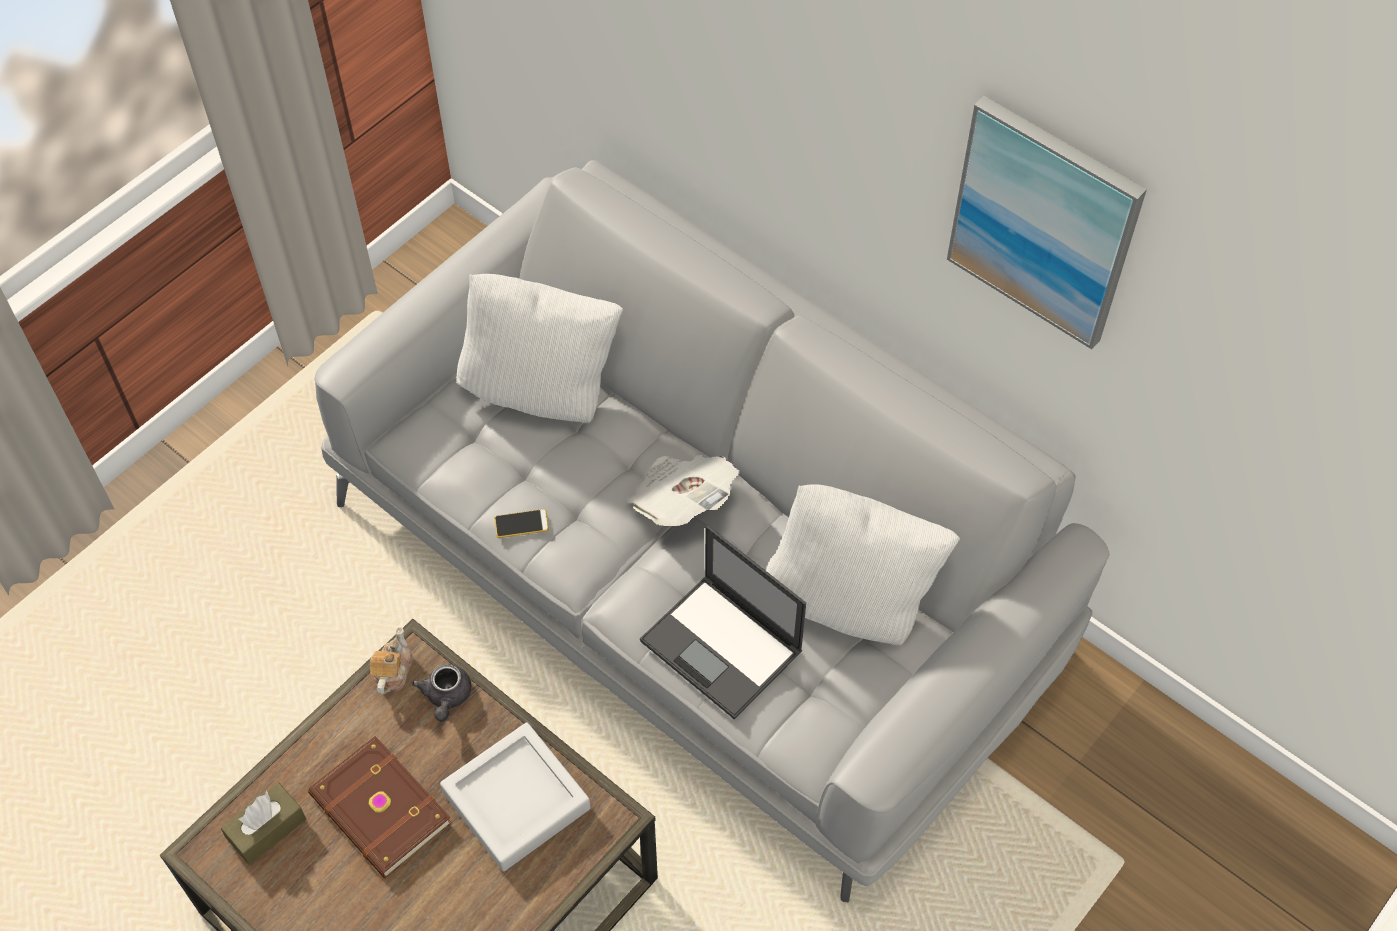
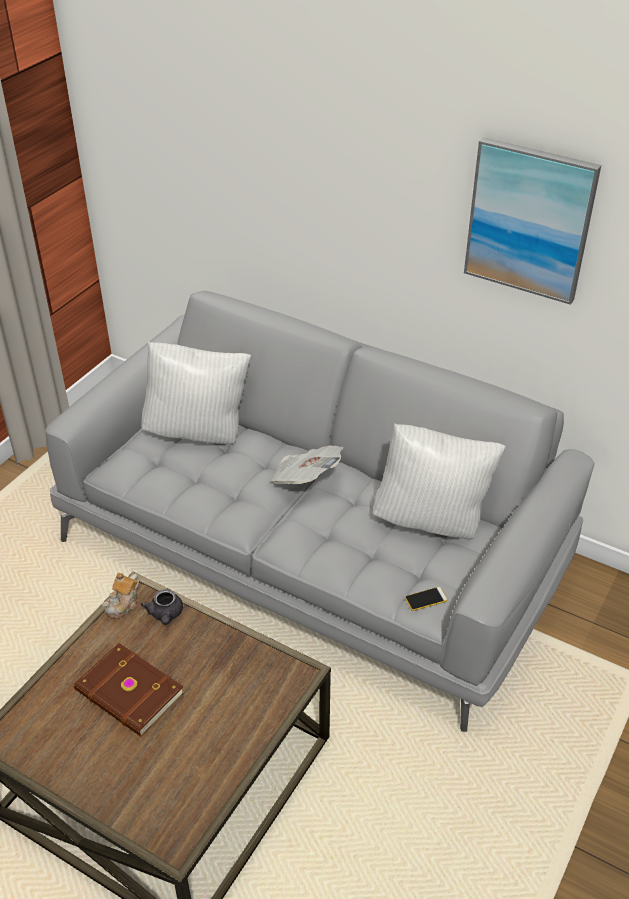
camera: 10 degrees left, 15 degrees down
(267, 829) = (45, 718): brown tissue box -> none
(392, 671) = (124, 604): teapot -> teapot turned 150 degrees counterclockwise
(516, 801) = (229, 672): grey tray -> none
(521, 524) = (199, 504): phone -> phone (426, 599)
(723, 647) = (354, 556): laptop -> none

